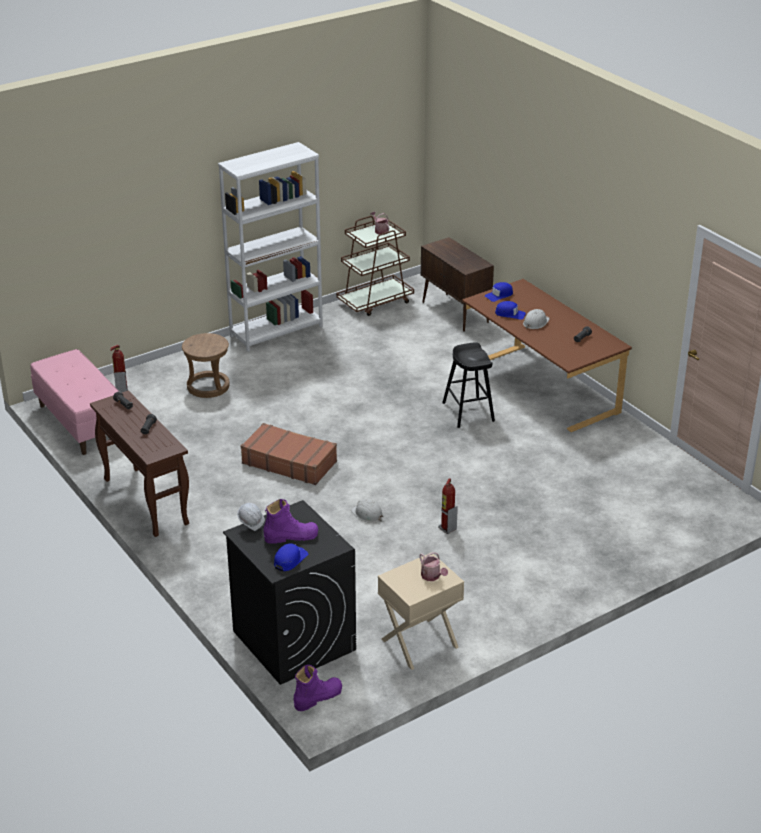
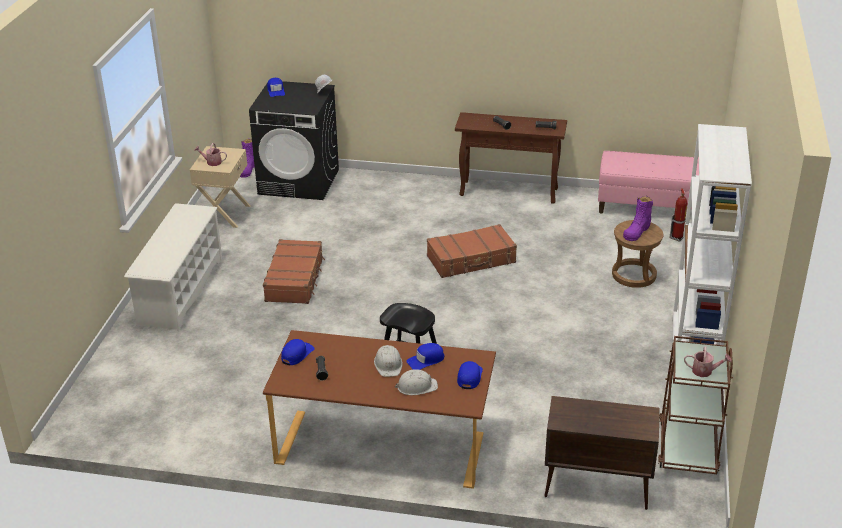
camera: 135 degrees right, 0 degrees up
(291, 536) = (293, 98): purple boot -> purple boot (637, 231)
(367, 514) = (362, 259): white hard hat -> white hard hat (416, 386)
(447, 528) = (295, 279): fire extinguisher -> brown suitcase
(554, 576) = (180, 290): none -> white shoe rack
(584, 355) = (297, 354): none -> blue cap

